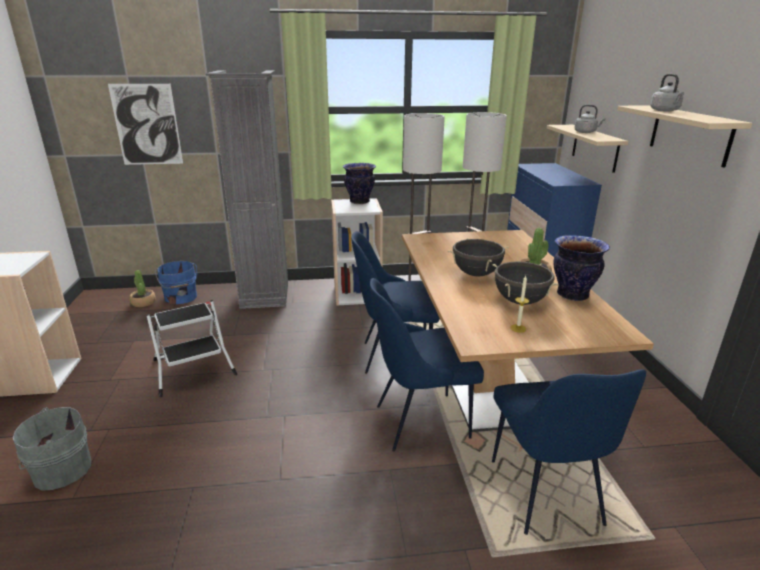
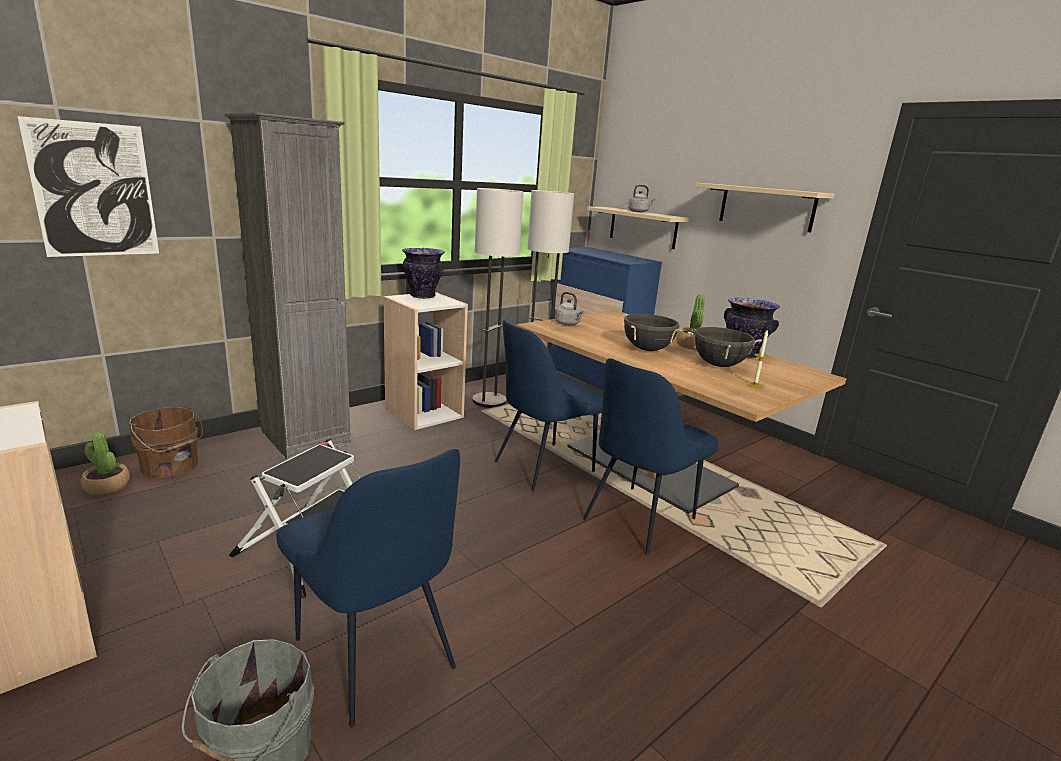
camera: 35 degrees left, 5 degrees down
(181, 298) = (171, 466): blue bucket -> brown bucket
(546, 493) = (793, 541): blue chair -> blue chair (376, 653)
(665, 111) = (748, 186): grey kettle -> grey kettle (568, 324)

